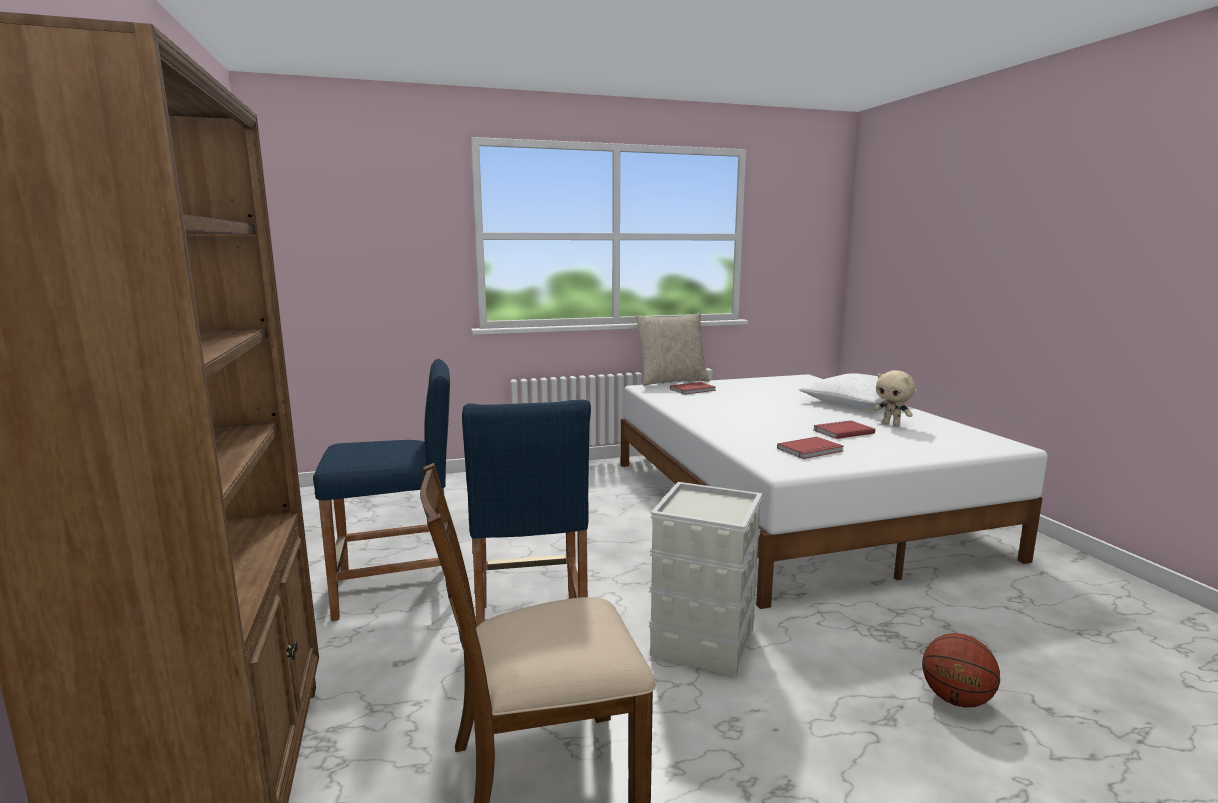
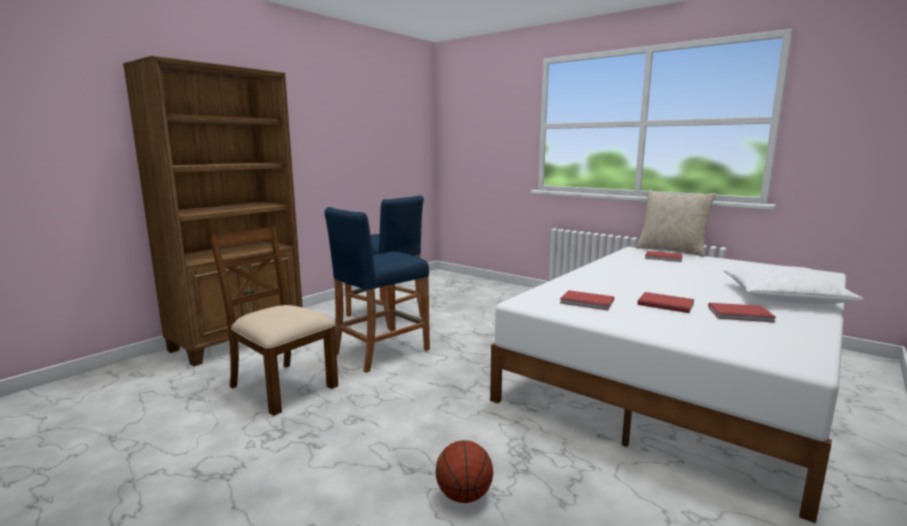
camera: 55 degrees right, 0 degrees up
(702, 641) = (428, 392): grey storage box -> none
(892, 424) = (741, 315): beige plush toy -> red book

